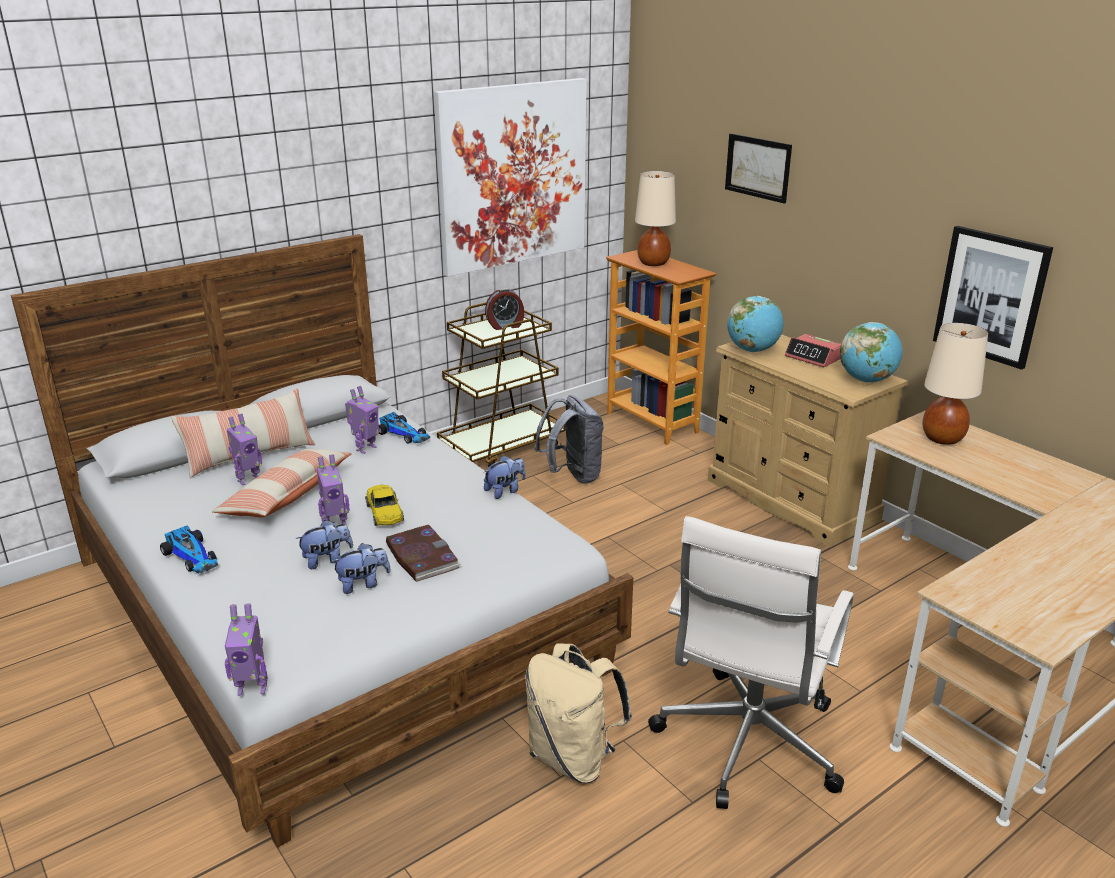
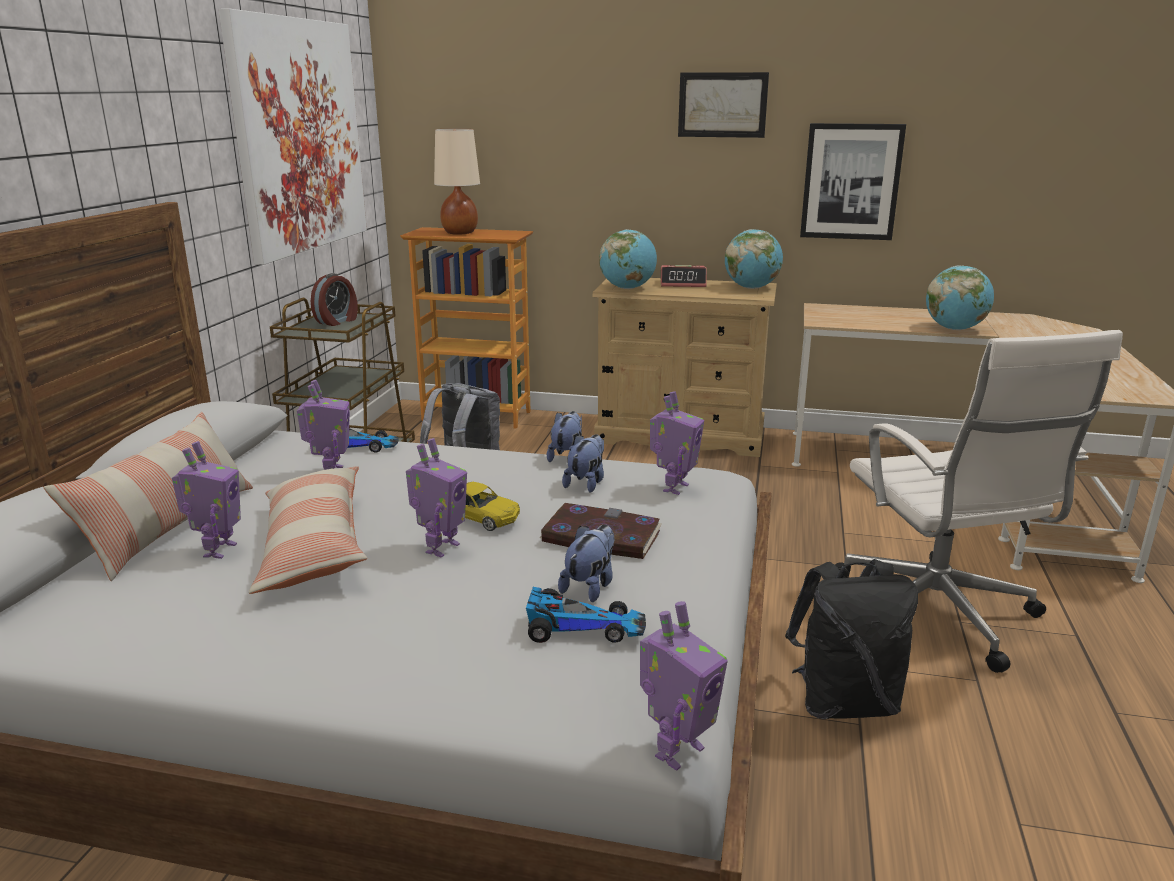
camera: 40 degrees left, 5 degrees down
(193, 557) = (299, 658): toy car -> toy car (582, 626)
(327, 560) = (502, 582): plush toy -> plush toy (586, 483)
(523, 542) = (673, 487): none -> toy robot
(573, 758) = (844, 702): beige backpack -> black backpack
(758, 167) = (571, 107): picture -> picture (722, 105)
(942, 438) = (852, 315): beige table lamp -> none
(1016, 489) = (954, 329): none -> globe

